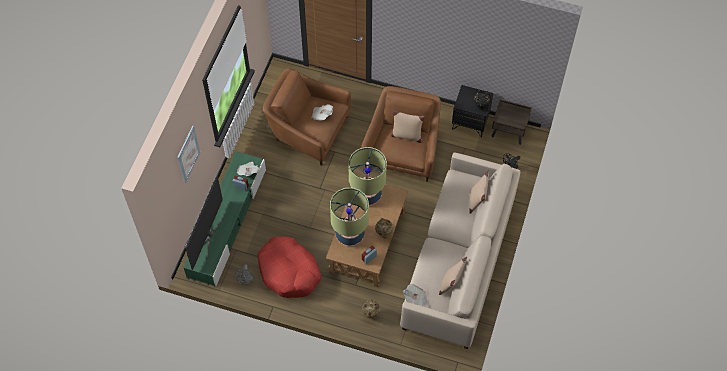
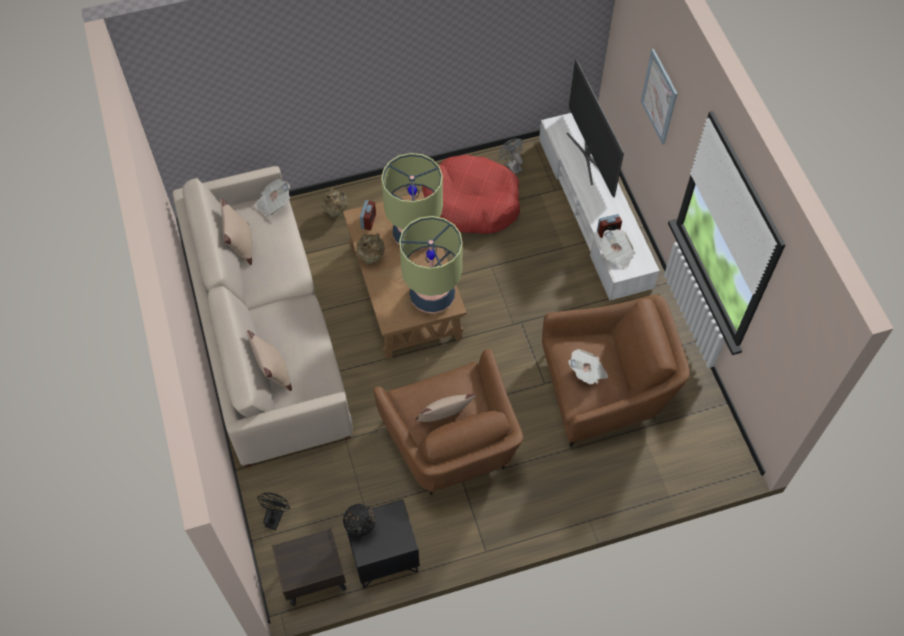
camera: 145 degrees right, 0 degrees up
(227, 222) = (594, 213): green tv stand -> white tv stand

